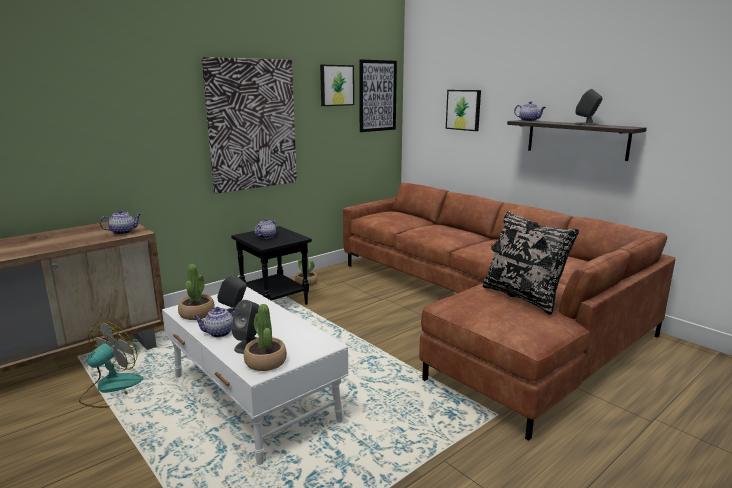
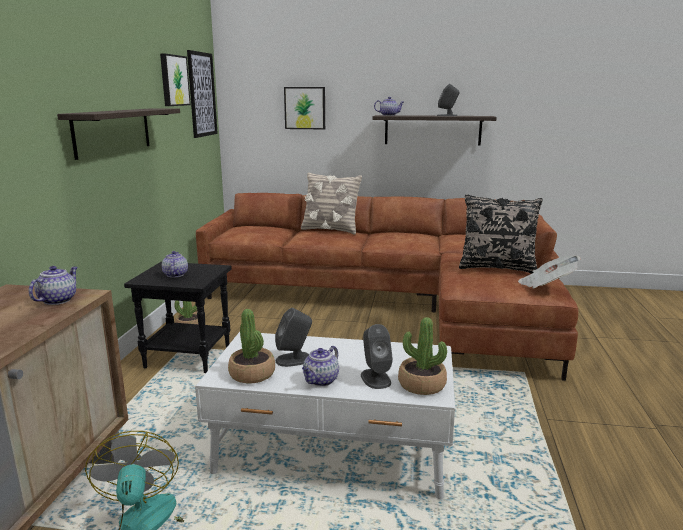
camera: 40 degrees left, 0 degrees up
(252, 125) = (113, 131): picture -> shelf
(454, 228) = (330, 230): none -> beige pillow
(532, 327) = (546, 285): none -> newspaper

